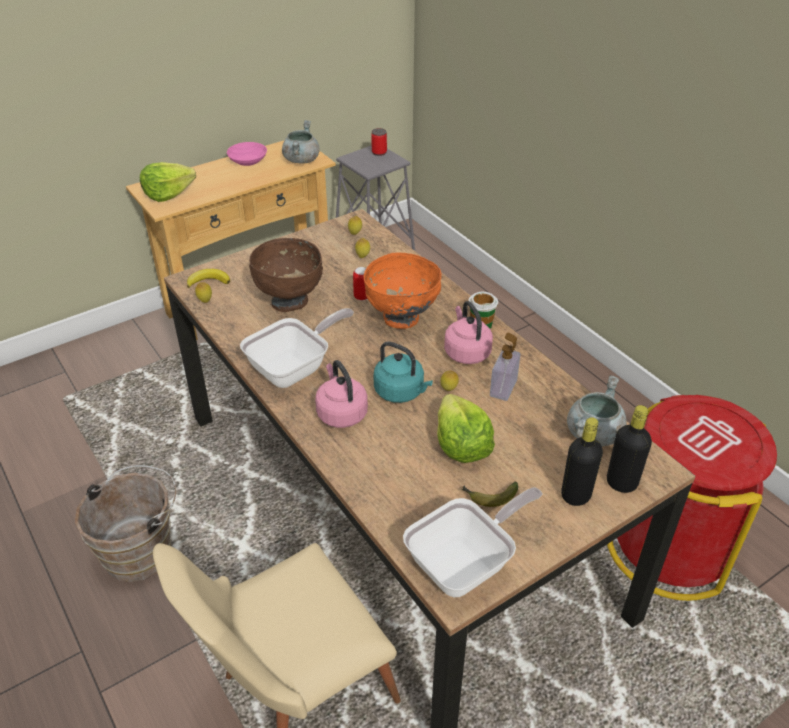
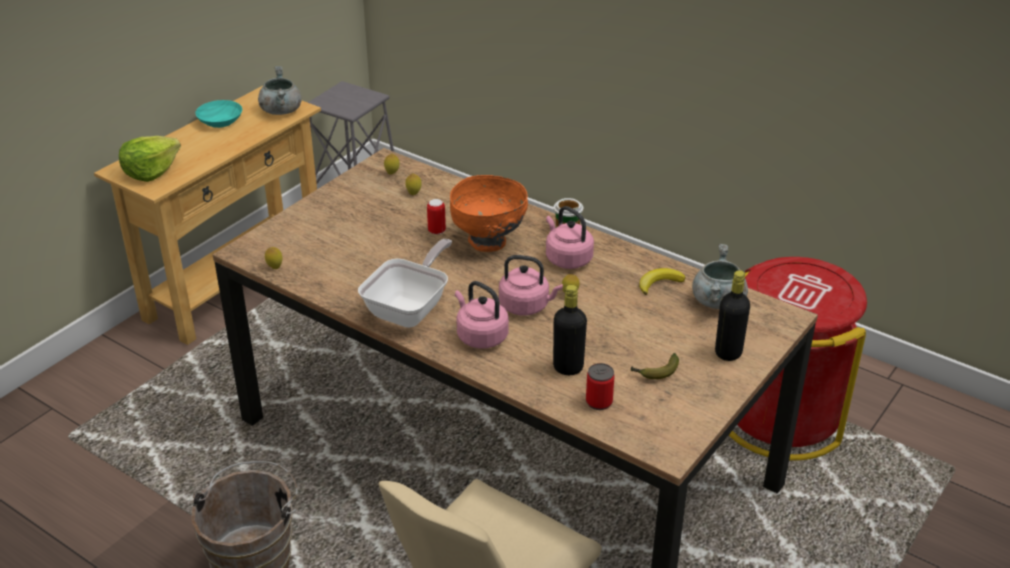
camera: 20 degrees left, 5 degrees down
(208, 281) = (265, 248): banana -> banana (659, 283)
(249, 160) = (221, 121): pink bowl -> turquoise bowl
(290, 301) = (366, 250): brown bowl -> none
(379, 152) = (349, 91): can -> can (599, 402)
(401, 392) = (527, 306): turquoise kettle -> pink kettle
(461, 445) = (607, 337): lettuce -> none
(466, 564) = (665, 427): frying pan -> none
(503, 388) = (618, 282): soap dispenser -> none
(621, 483) = (761, 334): black bottle -> black bottle (568, 367)

